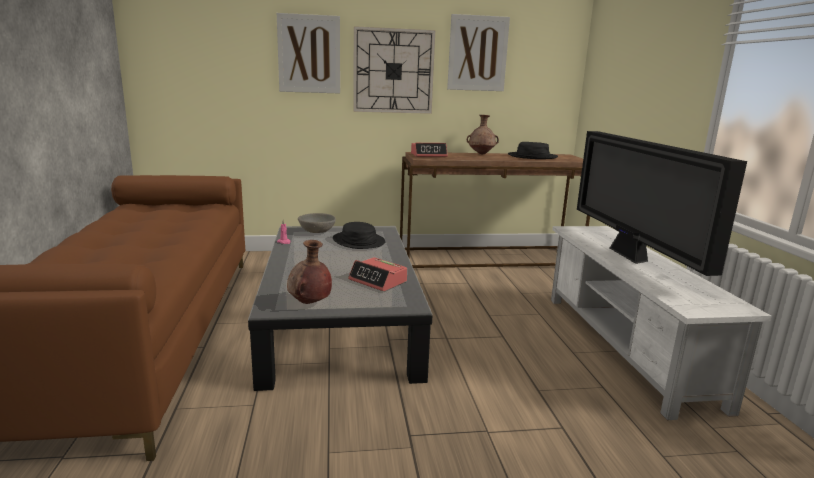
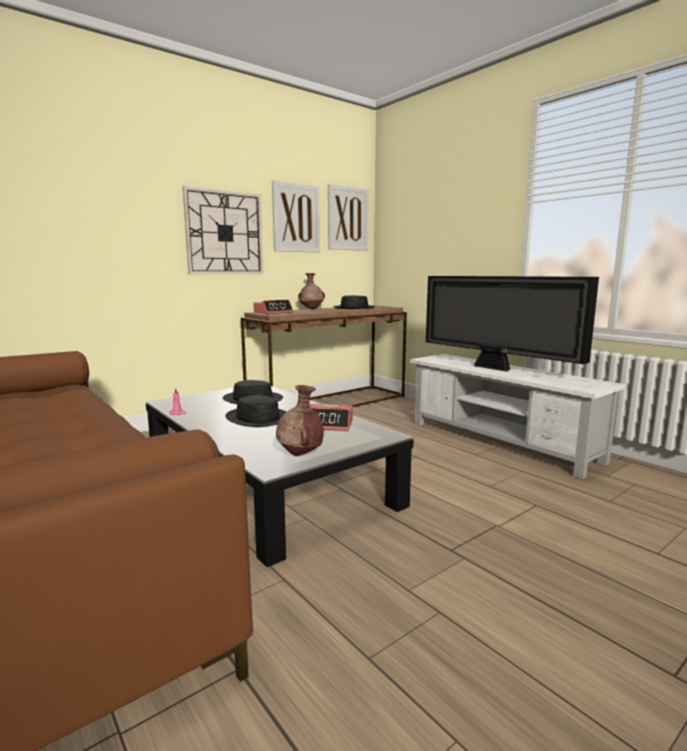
camera: 30 degrees left, 5 degrees down
(309, 54) = (137, 213): picture -> picture (347, 219)
(317, 231) = (196, 399): grey bowl -> none
(333, 261) = (257, 418): none -> black hat

